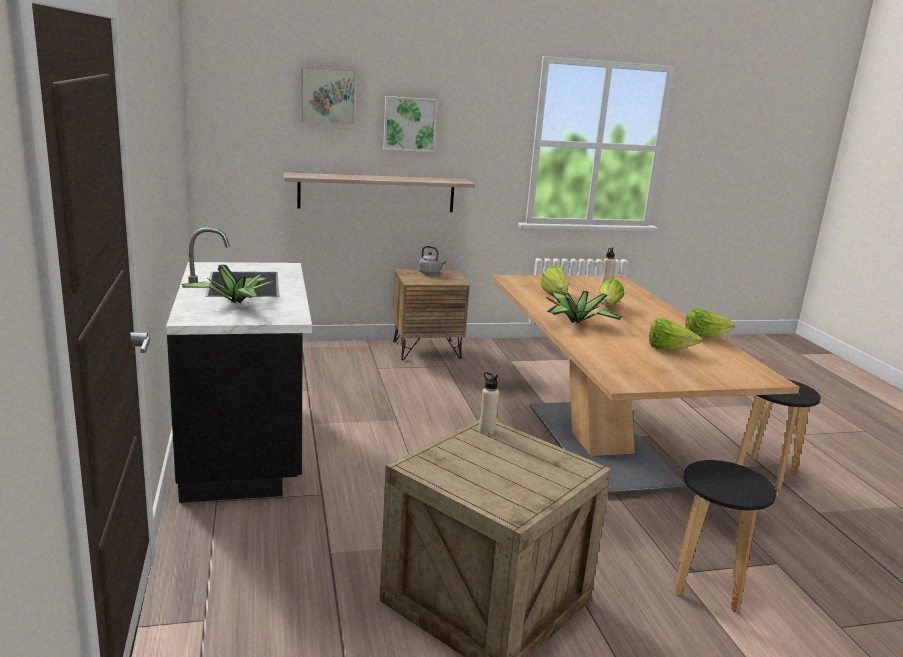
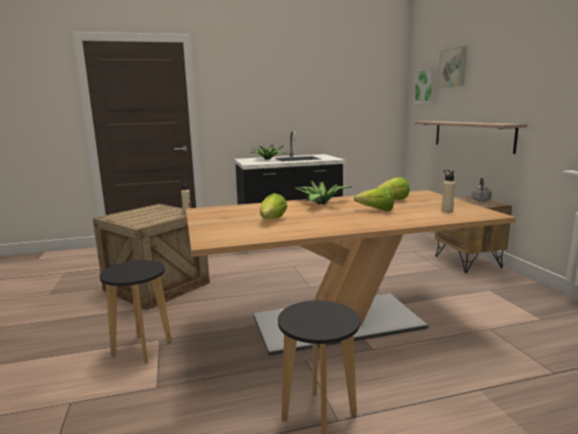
camera: 90 degrees right, 5 degrees down
(409, 124) = (492, 80): picture -> picture (426, 86)
(703, 337) = (314, 231): lettuce -> none

